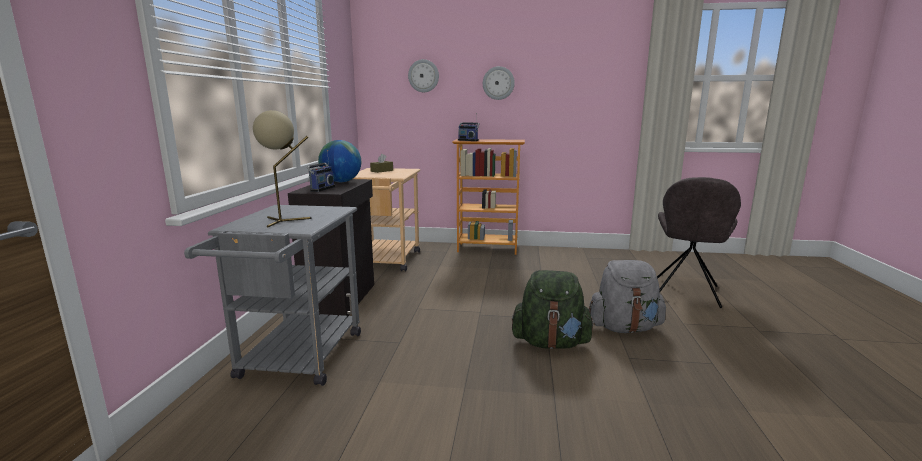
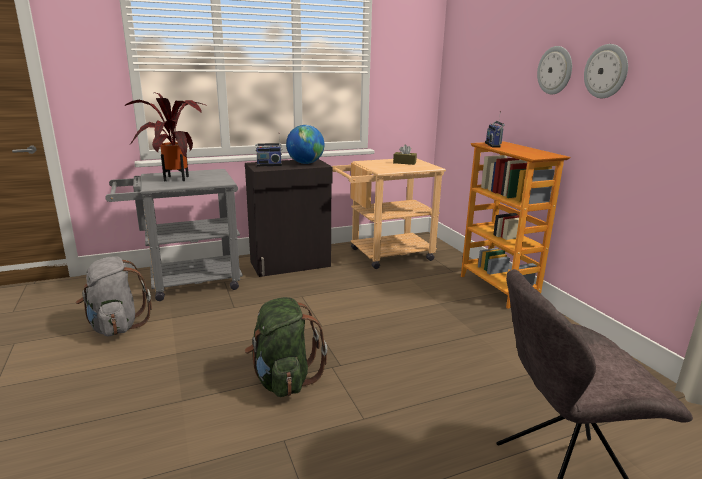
camera: 60 degrees right, 5 degrees up
(284, 221) = (174, 179): beige table lamp -> potted plant
(423, 76) = (488, 58): wall clock -> wall clock (606, 71)
(624, 328) = (363, 426): grey backpack -> grey backpack (116, 326)

